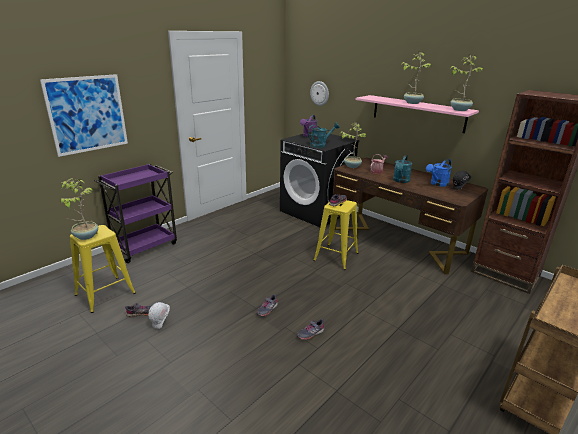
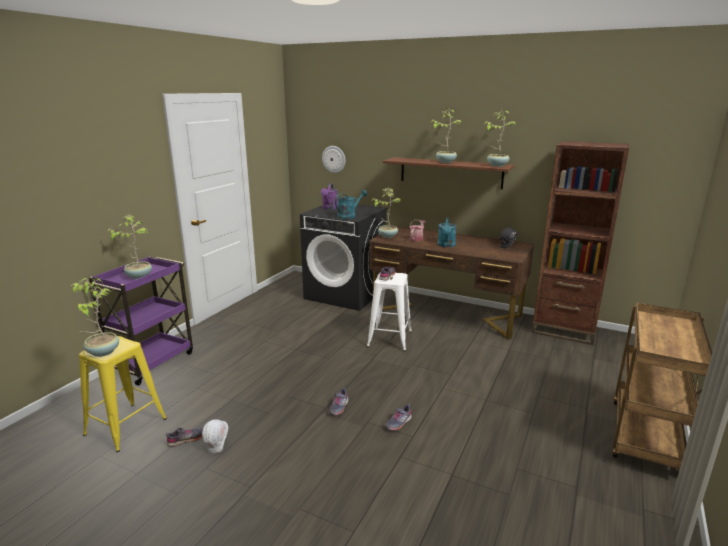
camera: 15 degrees left, 5 degrees down
(87, 114) = (74, 199): picture -> none
(135, 179) = (139, 276): none -> potted plant
(336, 257) = (389, 339): yellow stool -> white stool
(417, 113) = (450, 172): pink shelf -> brown shelf
(437, 184) = (484, 245): blue watering can -> none

